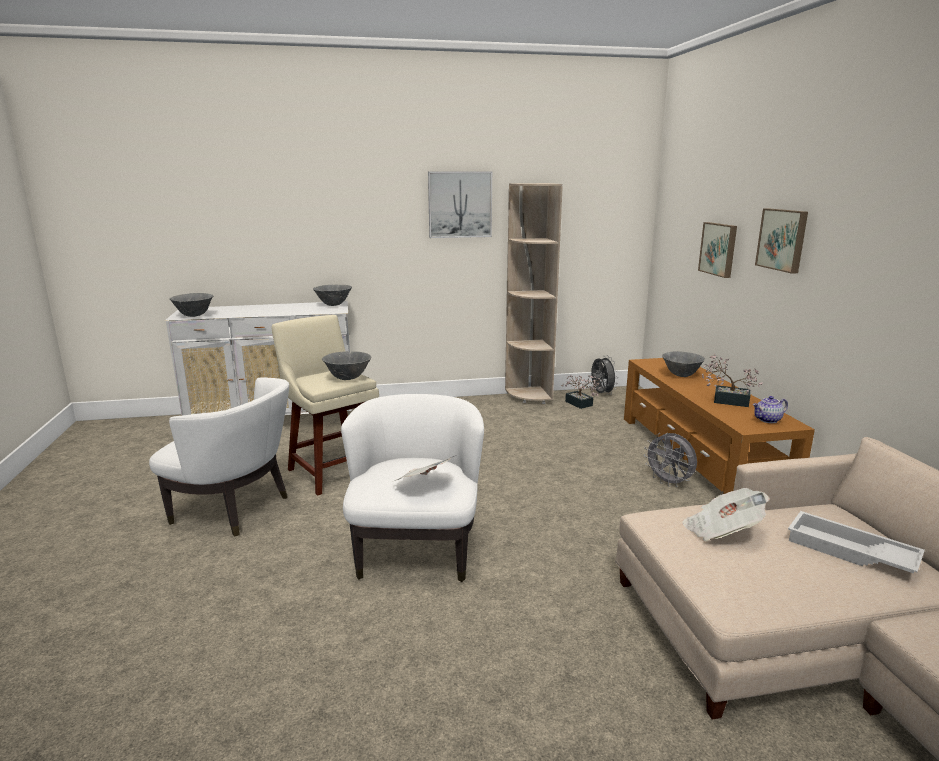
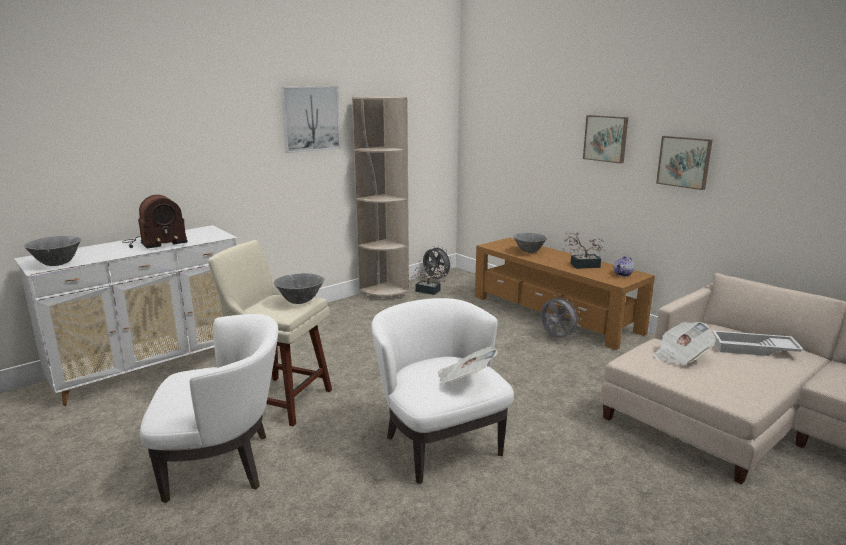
camera: 30 degrees left, 0 degrees up
(281, 309) = (154, 242): none -> radio
(333, 305) = (207, 231): grey bowl -> none
(669, 483) = (556, 338): grey fan -> grey fan turned 150 degrees counterclockwise
(719, 249) = (539, 147): picture -> picture (684, 162)

